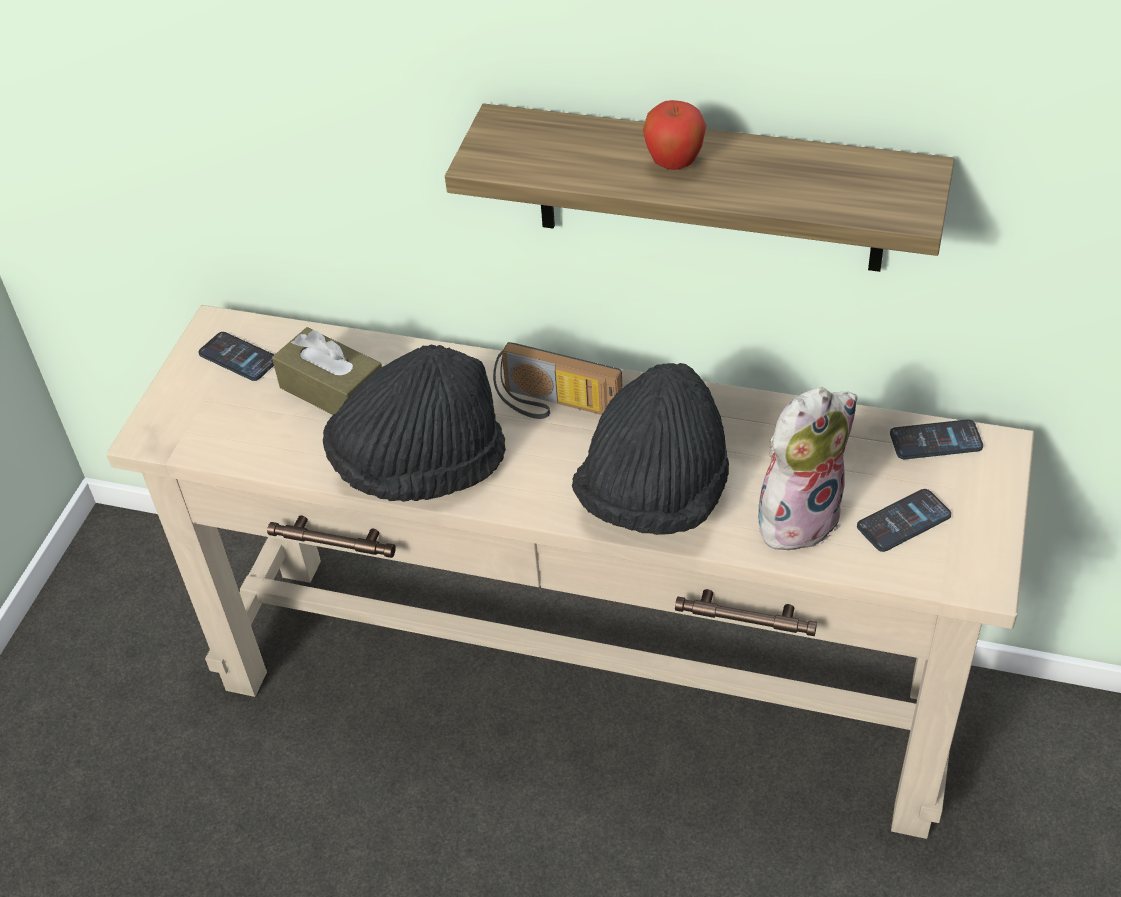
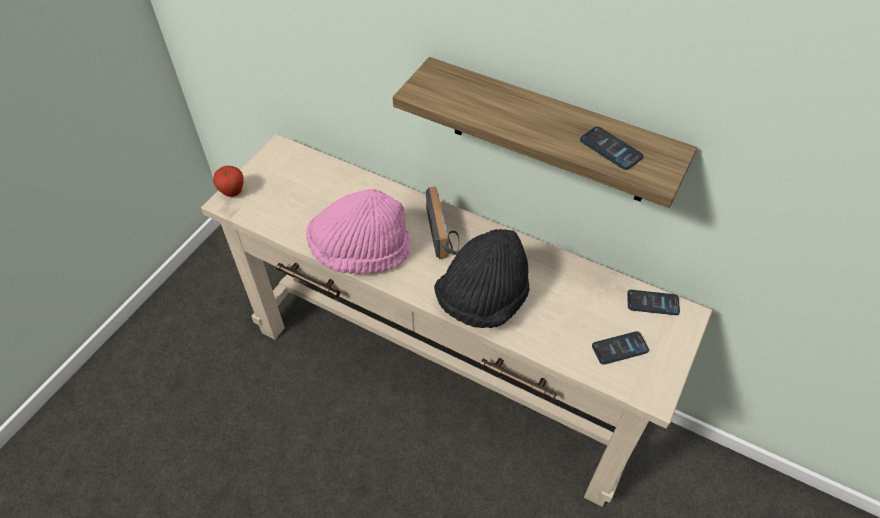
camera: 10 degrees right, 5 degrees up
(238, 357) = (285, 168): phone -> phone (610, 149)
(333, 391) = (328, 198): brown tissue box -> none
(419, 465) = (360, 251): black hat -> pink hat
(555, 406) = (444, 233): radio -> radio turned 135 degrees counterclockwise
(674, 164) = (526, 117): apple -> apple (233, 193)
(798, 516) = (560, 331): plush toy -> none

